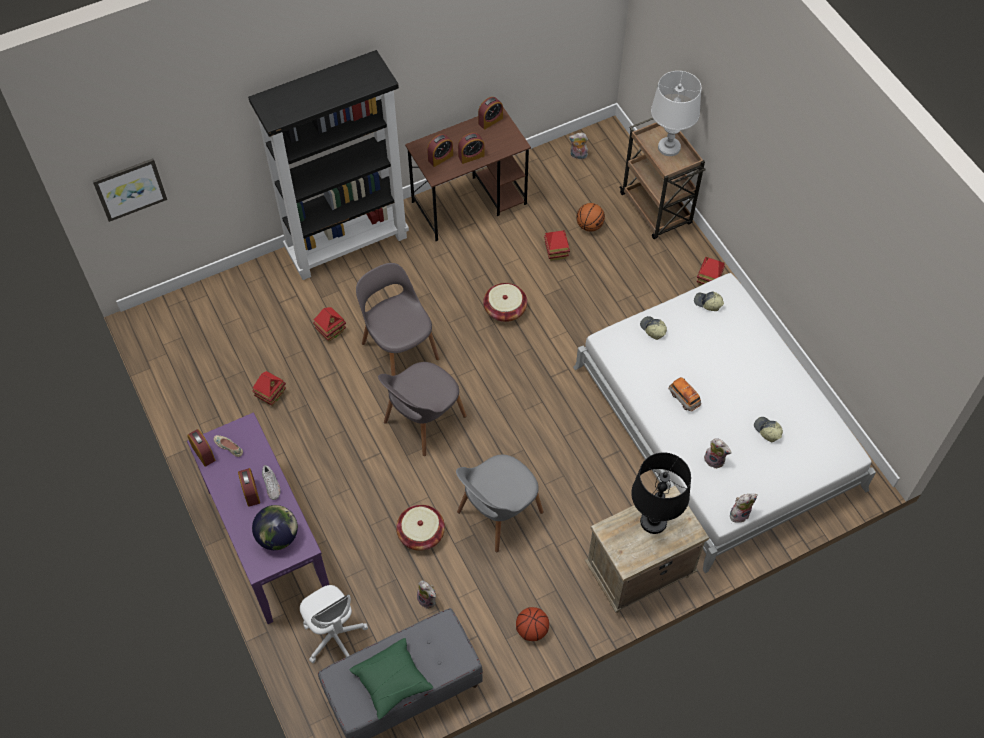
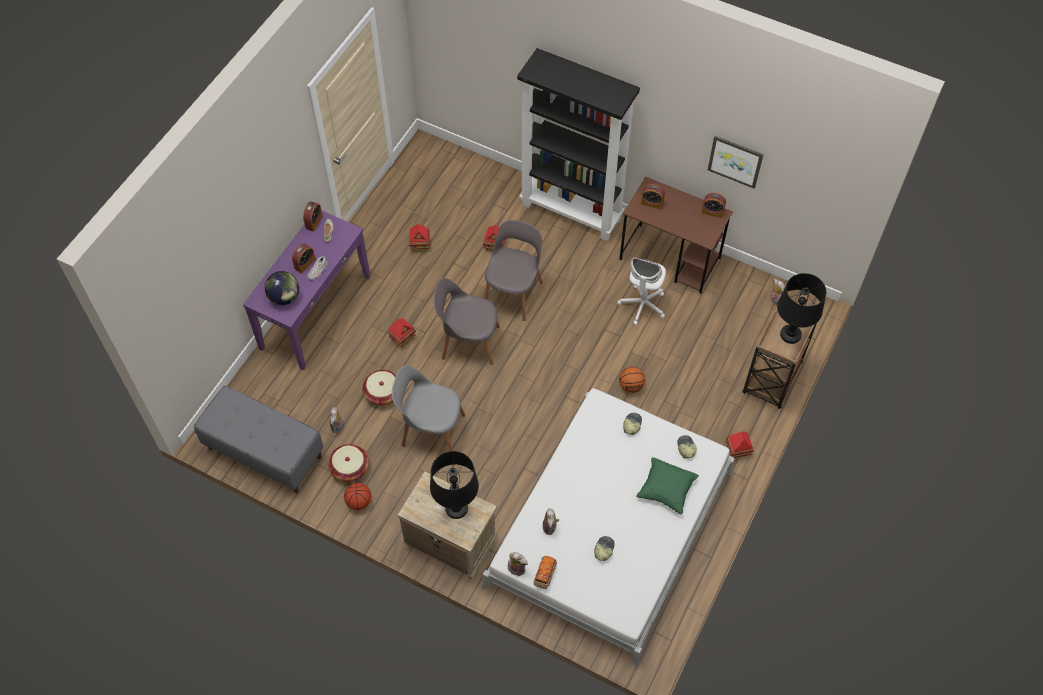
camera: 55 degrees right, 0 degrees up
(130, 189) = (444, 48): picture -> picture (735, 161)
(334, 637) = (275, 391): white office chair -> white office chair (642, 305)
(392, 682) = (243, 429): green pillow -> green pillow (666, 489)
(471, 156) = (670, 220): alarm clock -> none
(505, 309) = (598, 335): basket -> basket (350, 468)
(556, 252) = (674, 337): toy house -> toy house (402, 338)
(589, 225) = (717, 344): basketball -> basketball (631, 386)
(669, 147) = (790, 334): white table lamp -> black table lamp
(683, 398) = (588, 478): toy car -> toy car (545, 574)

